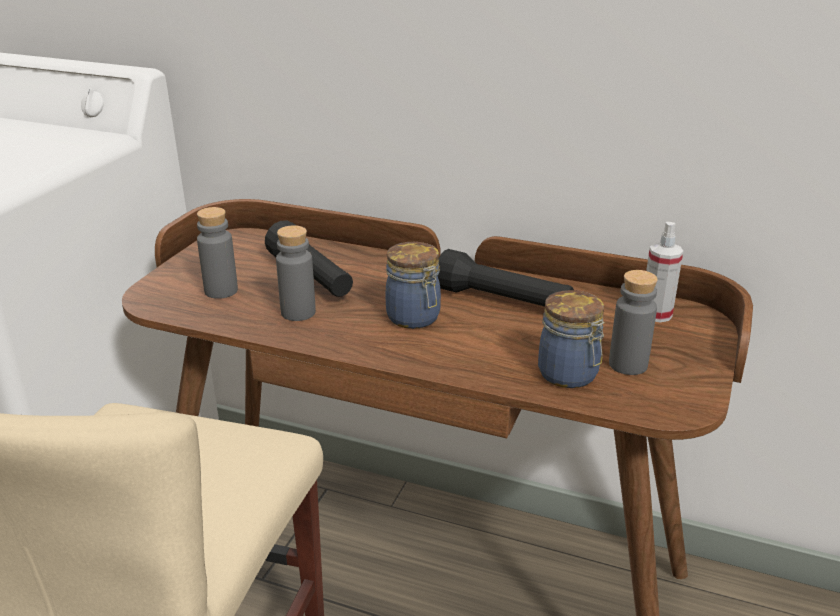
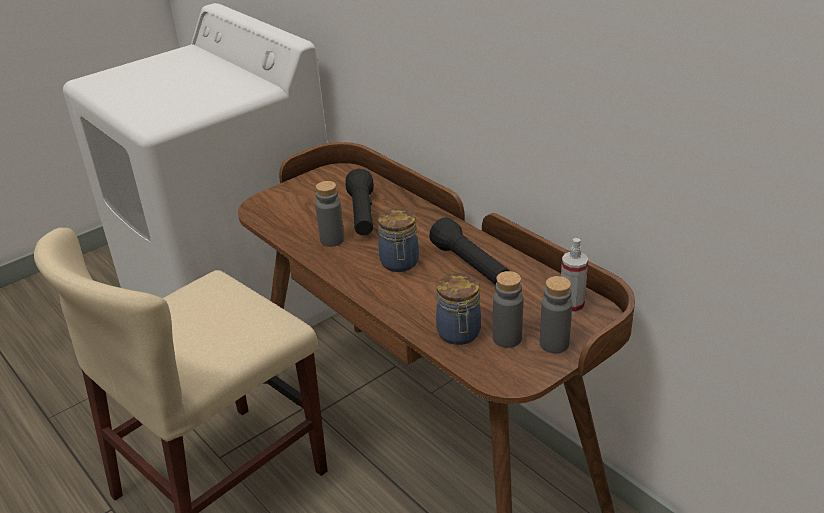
camera: 30 degrees right, 5 degrees up
(221, 291) = (300, 212): grey bottle -> grey bottle (554, 344)

